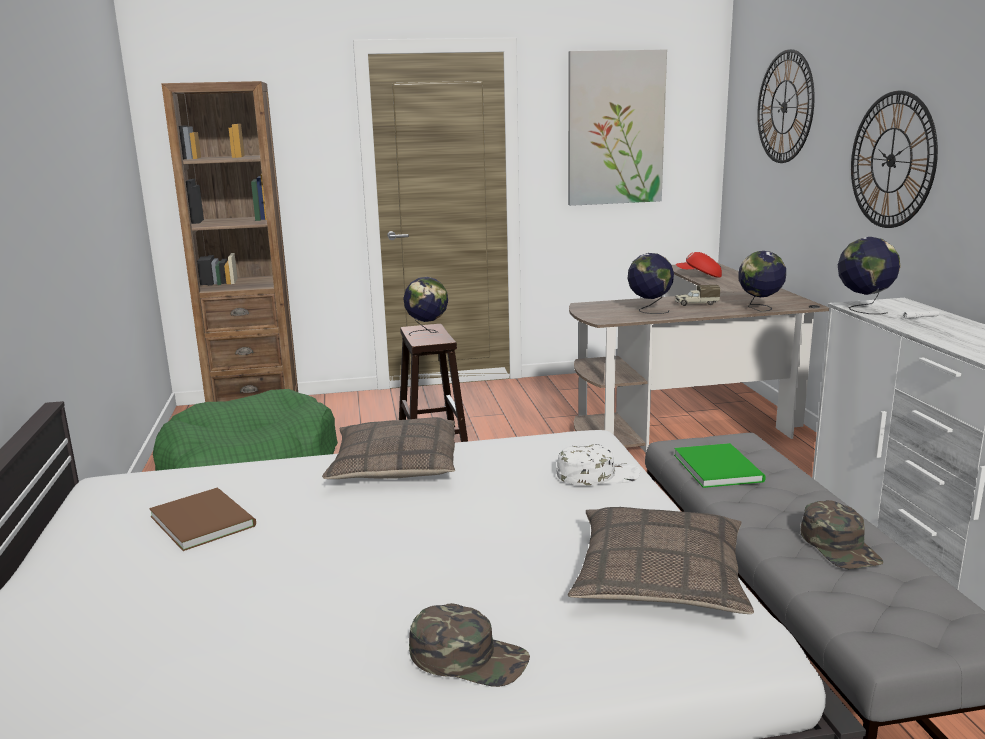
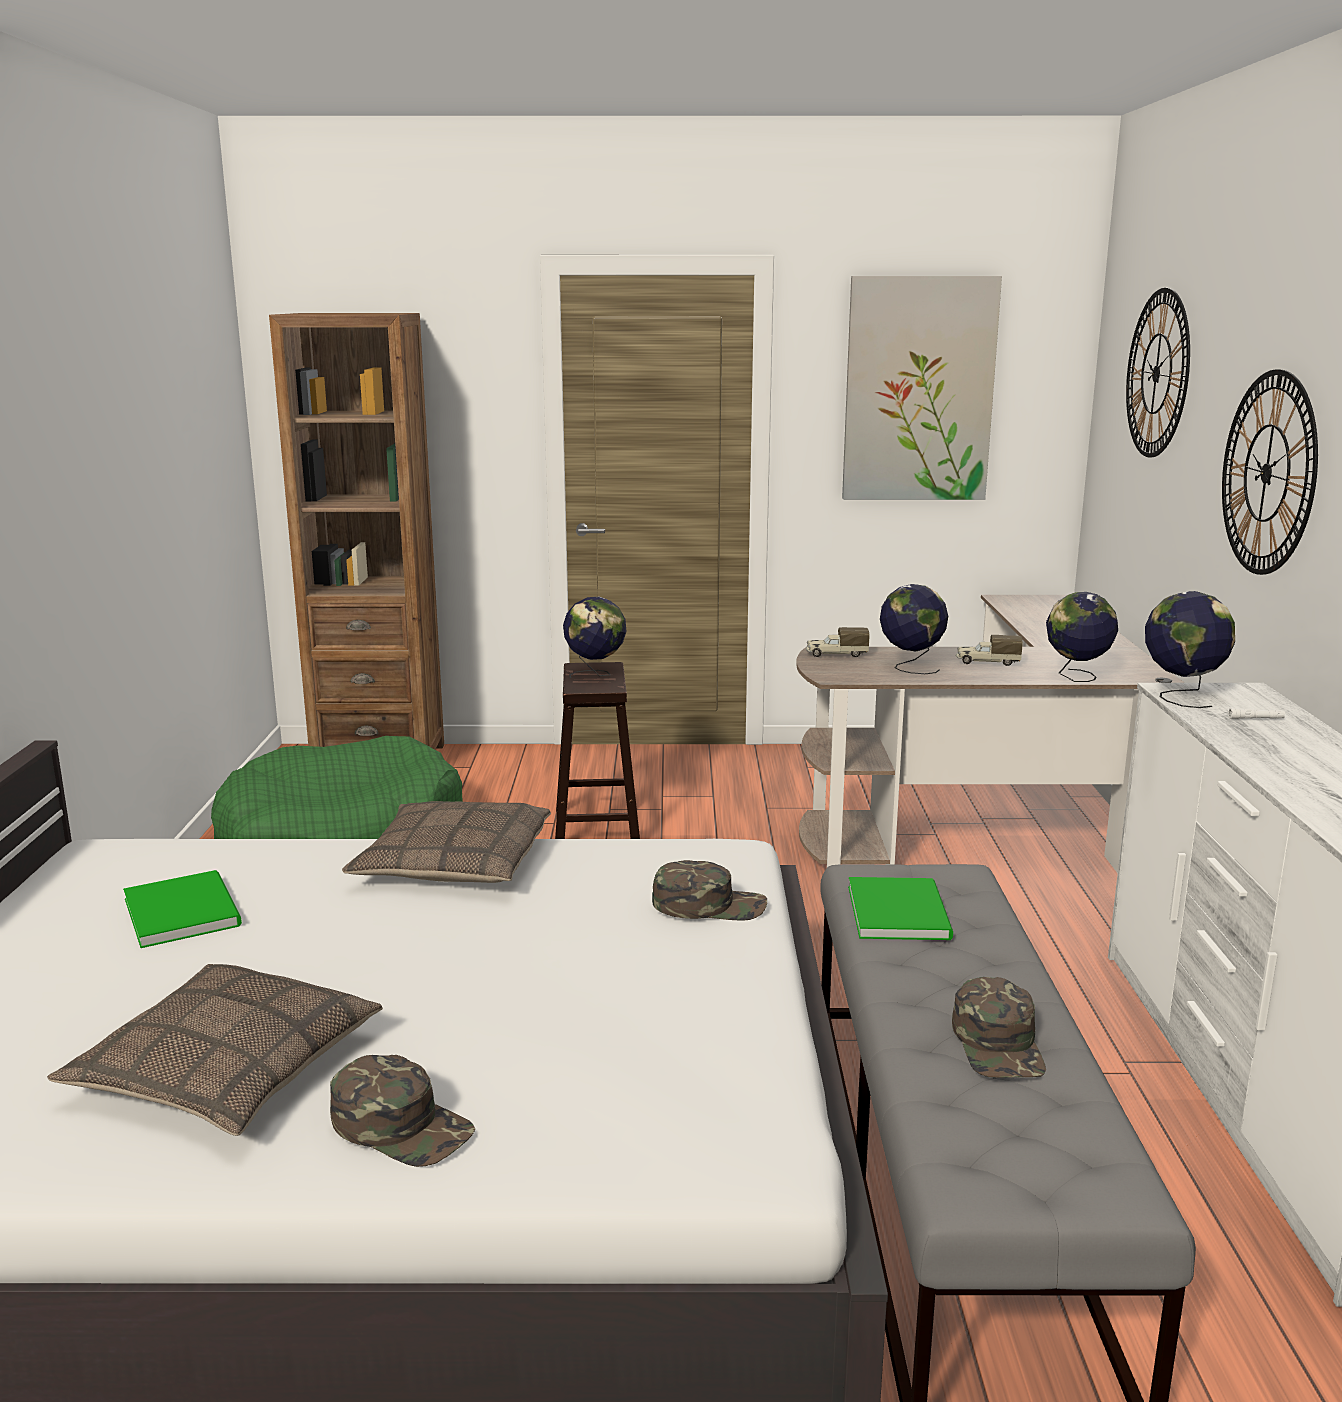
camera: 10 degrees right, 0 degrees up
(204, 519) = (184, 910): brown book -> green book
(594, 306) = (836, 654): none -> toy truck
(597, 474) = (709, 904): white cap -> green cap
(659, 578) = (701, 1057): pillow -> pillow (226, 1071)
(699, 276) = (1025, 617): red cap -> none

